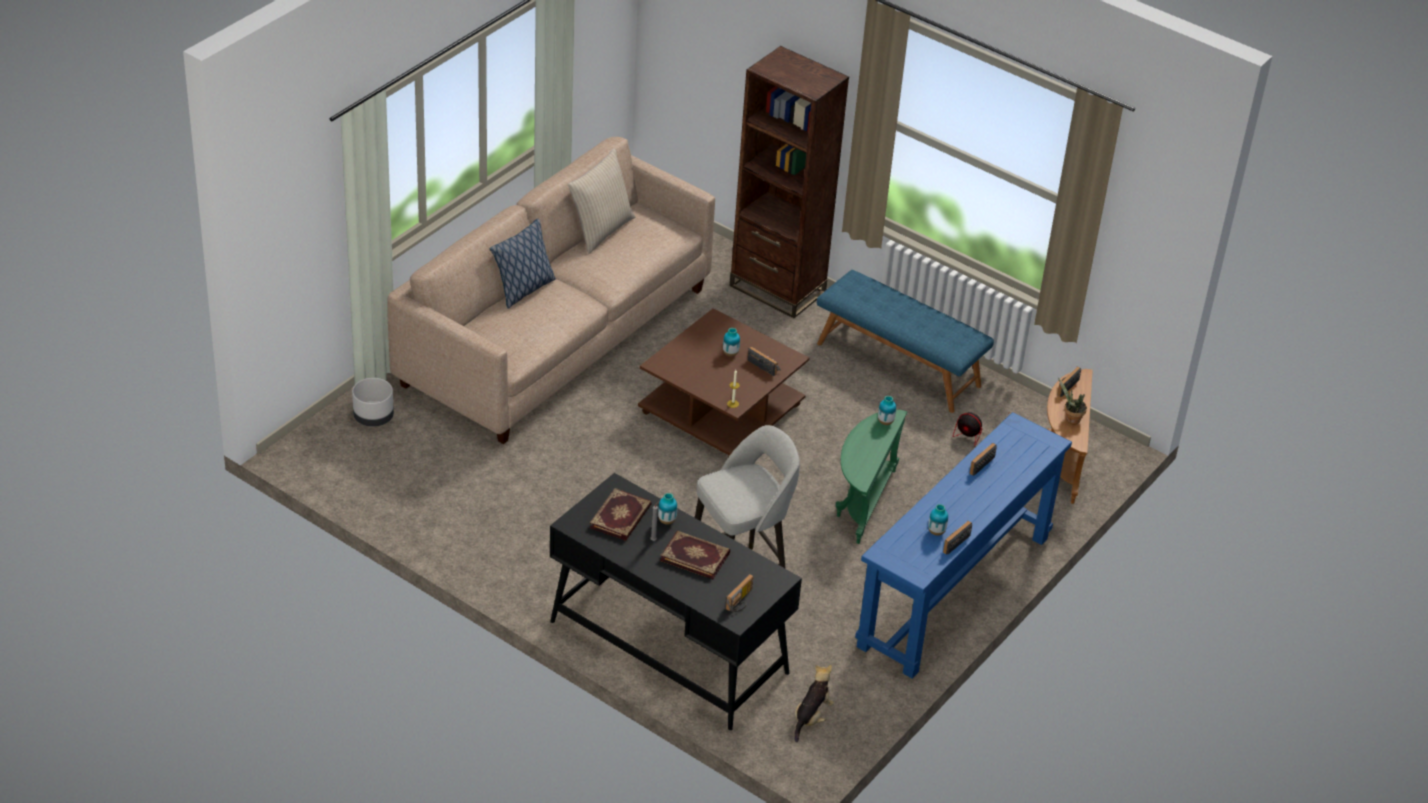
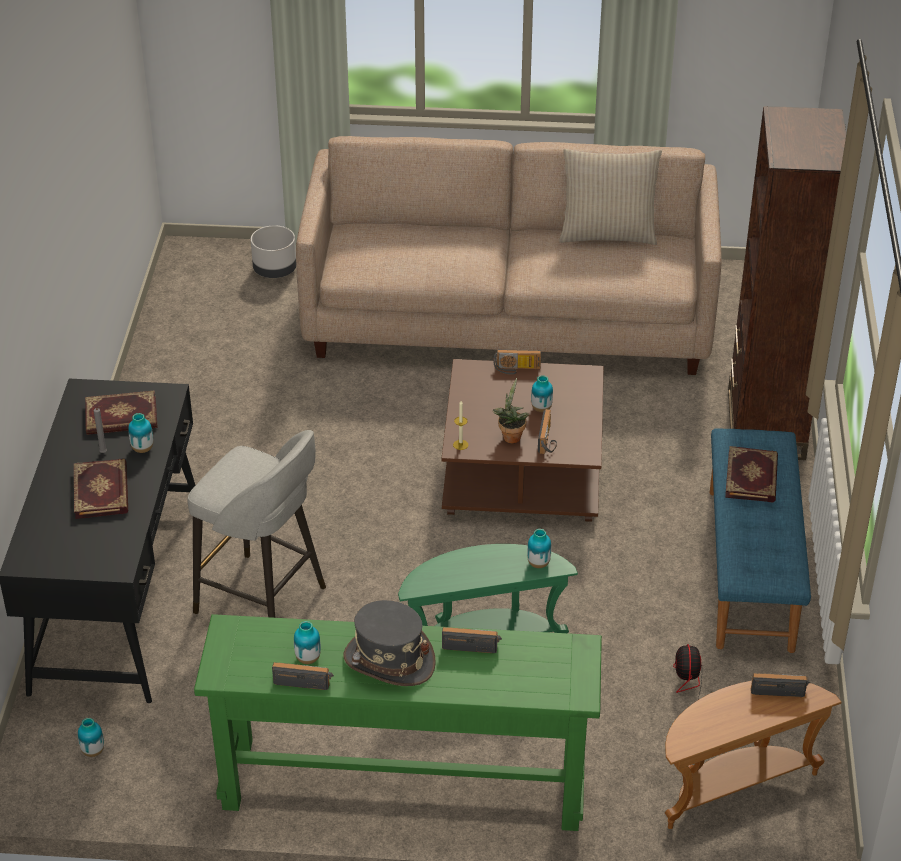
camera: 60 degrees right, 0 degrees up
(523, 290) = (456, 230): pillow -> none
(741, 601) = (55, 553): radio -> radio (516, 369)
(811, 717) = (93, 751): plush toy -> vase
(882, 304) = (752, 477): none -> book
(954, 591) = (403, 783): blue console table -> green console table
(965, 501) = (389, 660): none -> grey hat
(1070, 419) = (718, 721): potted plant -> potted plant (510, 436)

